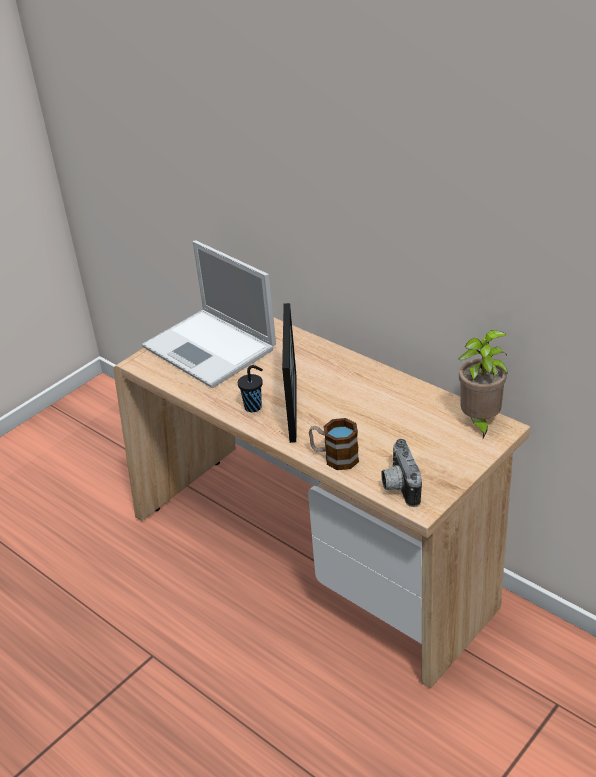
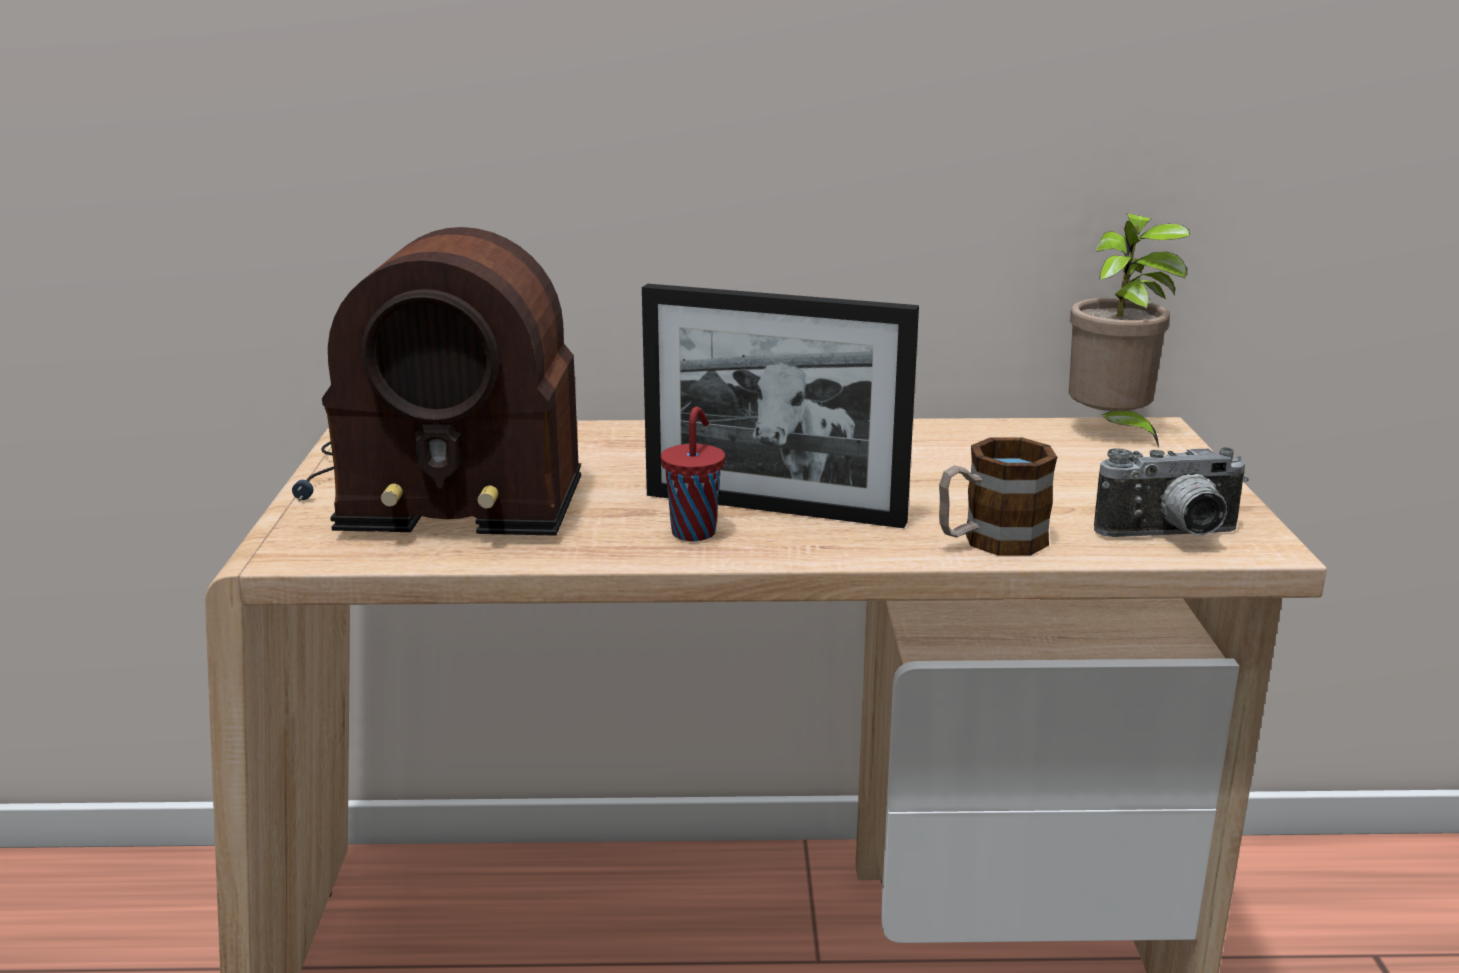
camera: 45 degrees left, 15 degrees down
(211, 348) = (438, 487): laptop -> radio
(254, 407) = (695, 532): black cup -> red cup
(293, 407) = (774, 508): picture frame -> picture frame turned 150 degrees clockwise
(398, 487) = (1172, 537): camera -> camera turned 45 degrees counterclockwise

